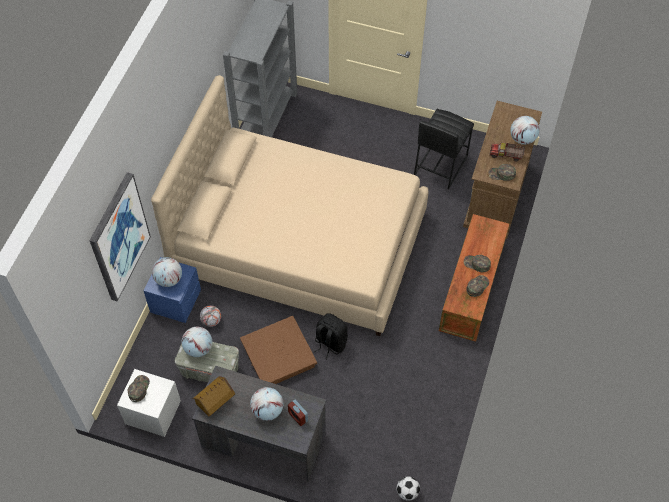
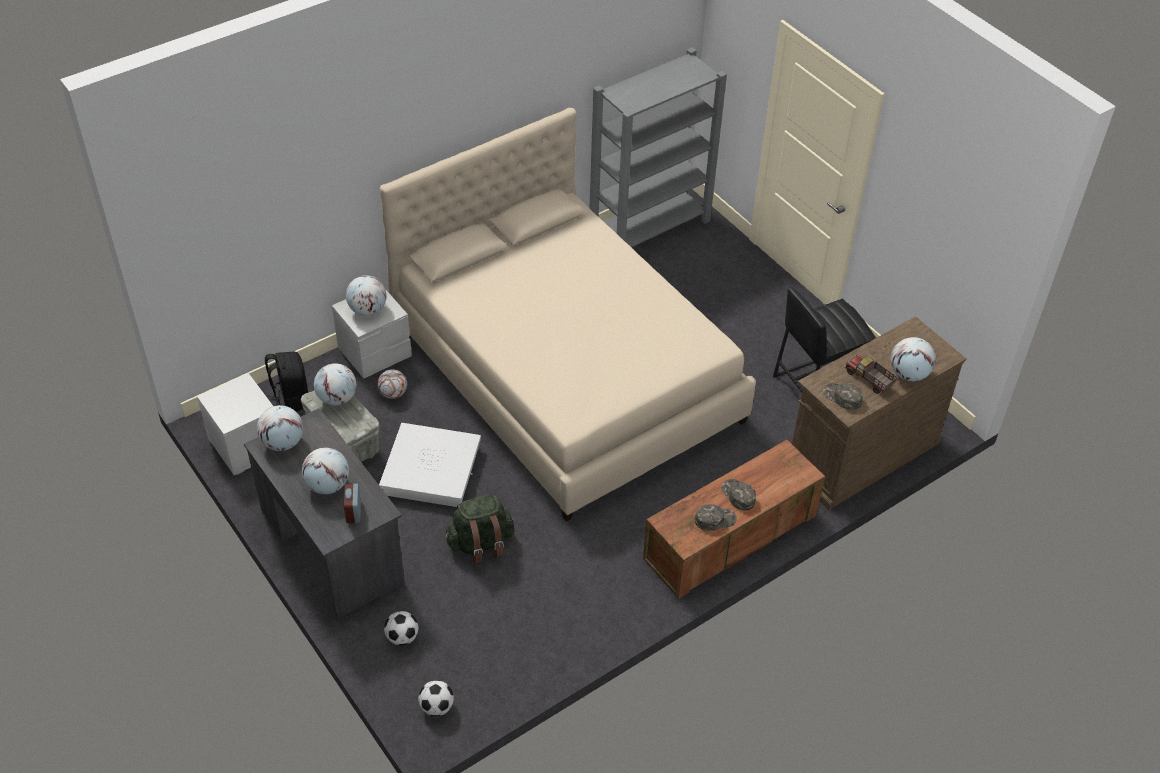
camera: 35 degrees right, 10 degrees down
(118, 237) = (302, 195): picture -> none
(138, 389) = (233, 394): green cap -> none
(175, 301) = (374, 352): blue nightstand -> white nightstand
(215, 401) = (283, 442): toy house -> globe
(278, 355) = (431, 470): brown storage box -> white storage box
(330, 343) = (500, 494): black backpack -> black backpack (290, 399)
(346, 381) = (480, 544): none -> green backpack
(353, 466) = (402, 637): none -> football

